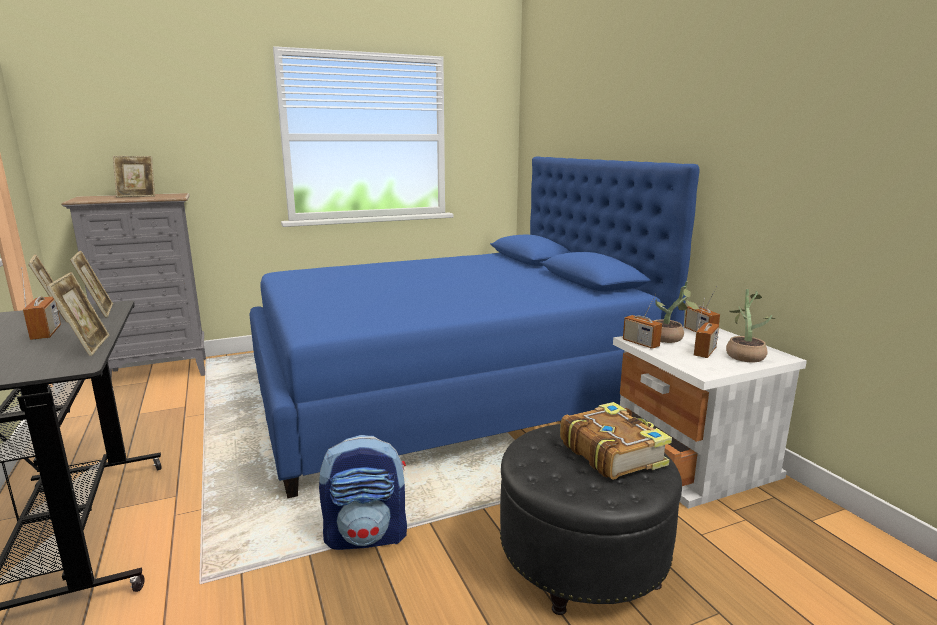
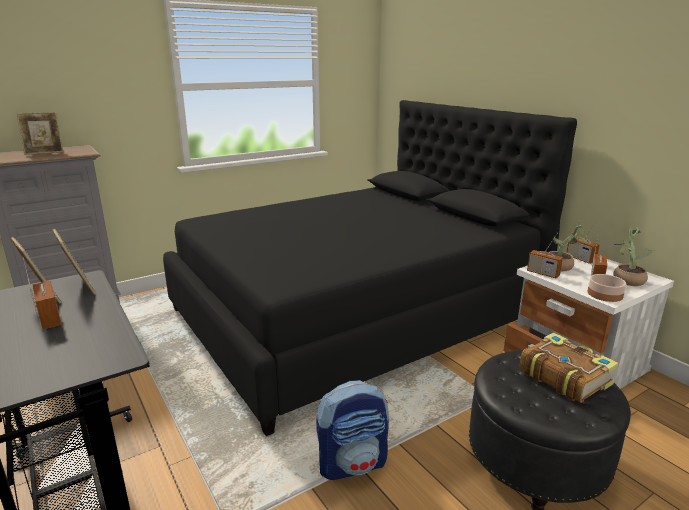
camera: 10 degrees left, 5 degrees up
(87, 346) = (109, 332): picture frame -> none
(448, 390) = (354, 315): blue bed -> black bed
(701, 367) = (604, 294): none -> bowl

